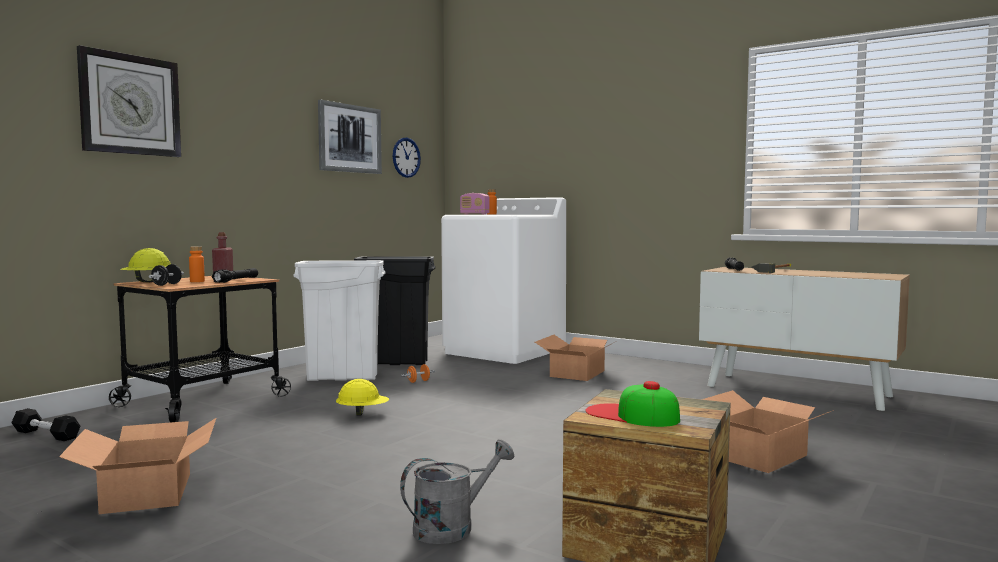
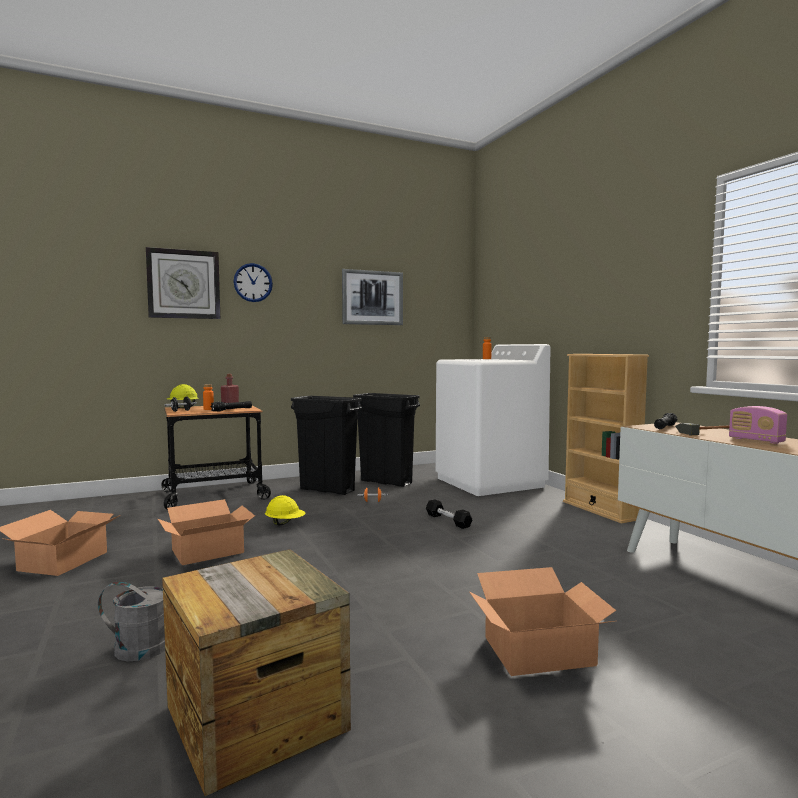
camera: 30 degrees right, 0 degrees up
(46, 434) = (100, 506): black dumbbell -> black dumbbell (448, 521)
(342, 378) = (326, 490): white trash can -> black trash can
(406, 157) = (430, 310): wall clock -> wall clock (253, 282)
(474, 214) = (467, 359): radio -> radio (756, 440)
(578, 373) = (516, 514): cardboard box -> cardboard box (208, 551)
(631, 415) = (222, 586): cap -> none
(640, 361) = (600, 510): none -> beige bookcase

